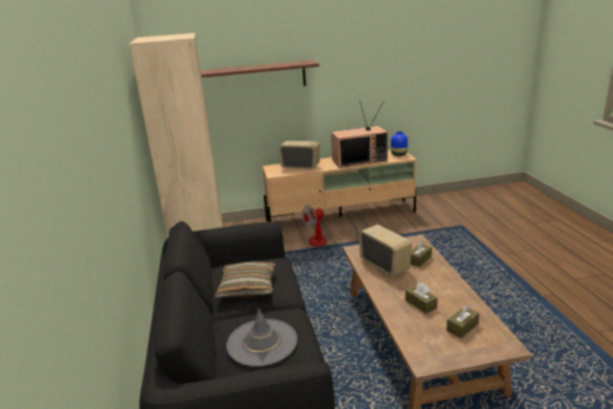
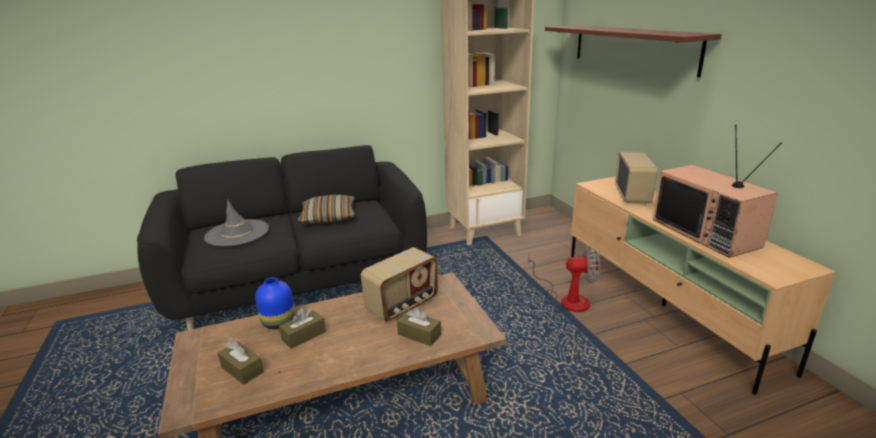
camera: 80 degrees right, 0 degrees up
(324, 242) = (566, 299): fan -> fan turned 135 degrees clockwise
(399, 154) = (785, 268): blue vase -> blue vase (279, 322)

